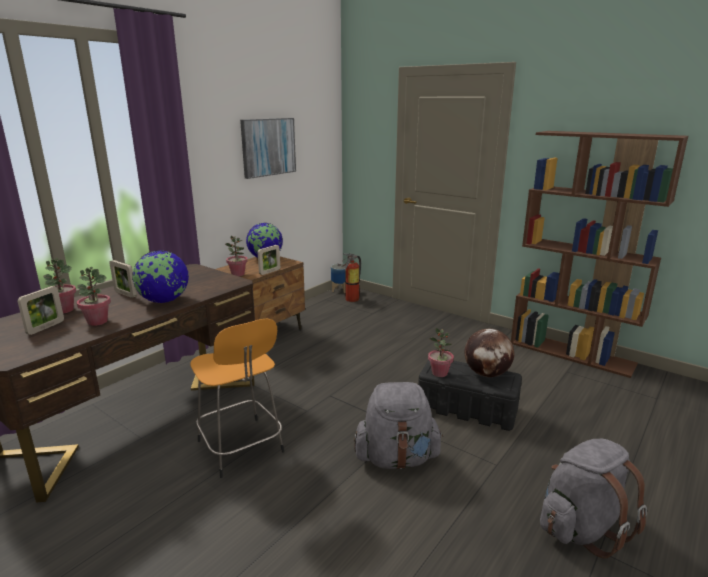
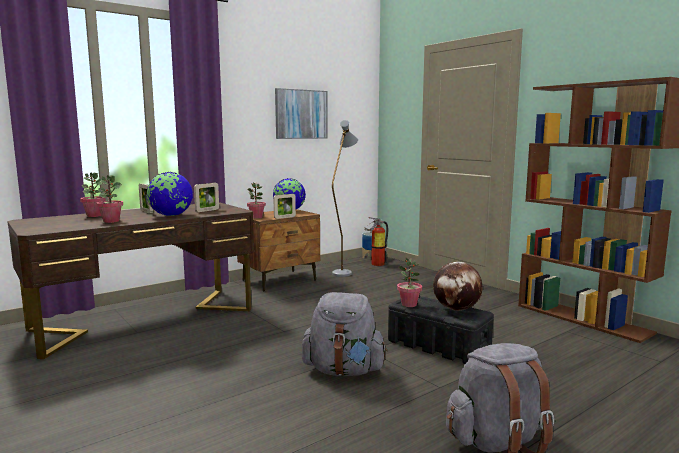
camera: 15 degrees right, 10 degrees down
(45, 327) = (73, 221): picture frame -> picture frame (207, 210)
(241, 448) = (211, 347): orange stool -> none
(323, 314) = (343, 272): none -> grey floor lamp

